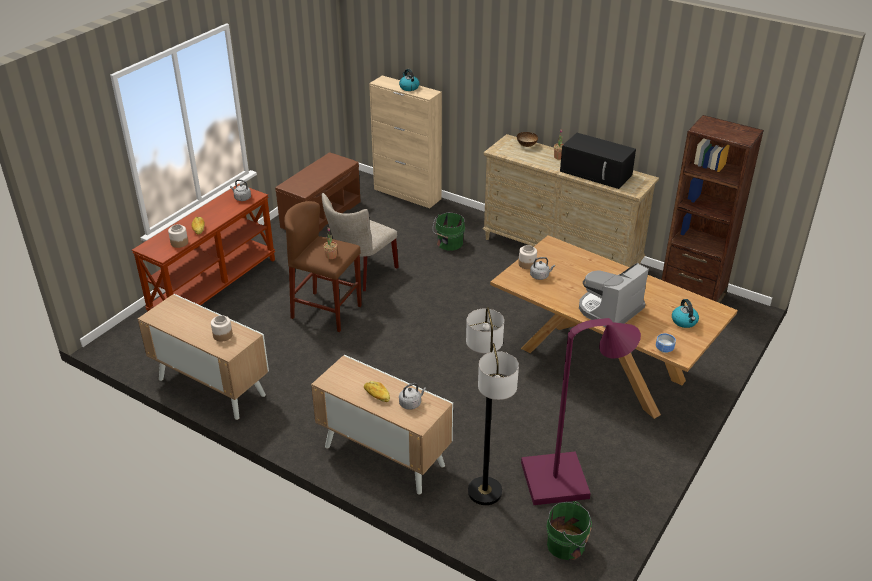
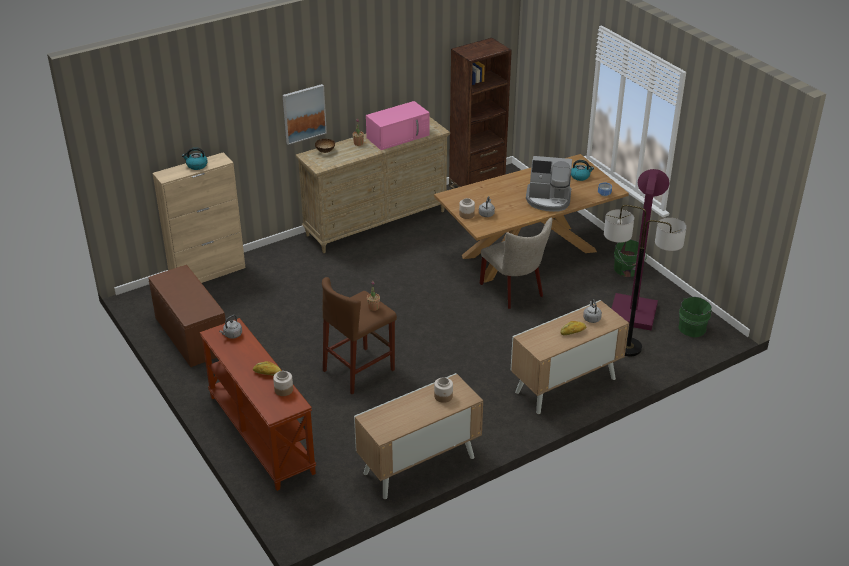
camera: 65 degrees left, 0 degrees up
(361, 273) = (316, 335): beige chair -> beige chair (514, 291)
(449, 243) = (313, 274): green bucket -> green bucket (627, 270)
(523, 97) = (304, 113): none -> picture
(597, 173) = (398, 136): black microwave -> pink microwave
(609, 310) = (548, 200): coffee machine -> coffee machine turned 60 degrees counterclockwise

